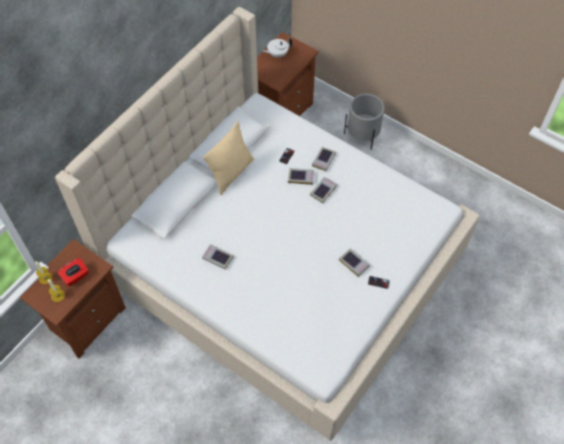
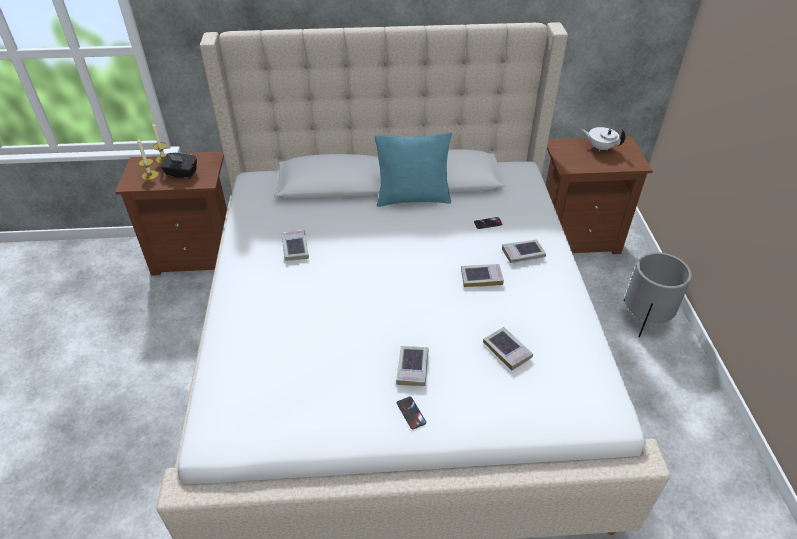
camera: 50 degrees right, 15 degrees down
(75, 276) = (181, 173): red tissue box -> black tissue box
(231, 173) = (413, 199): beige pillow -> turquoise pillow
(301, 177) = (475, 249): book -> book (507, 350)

